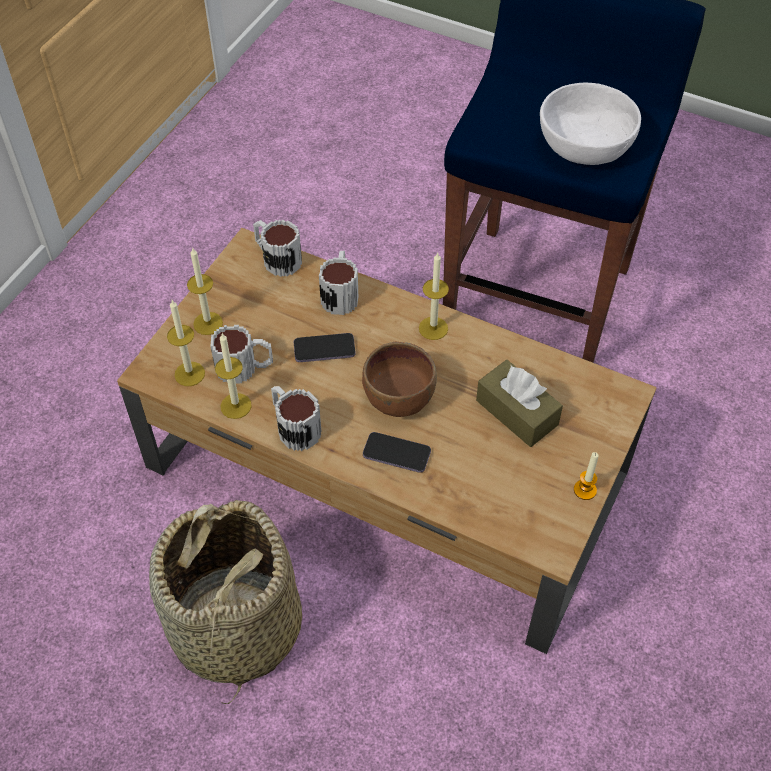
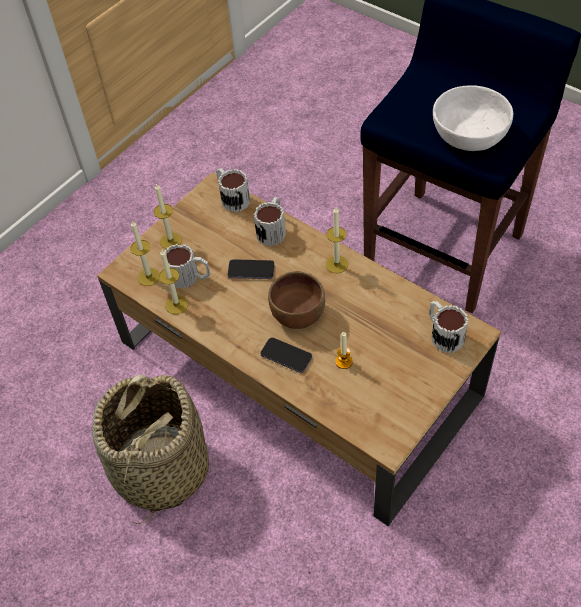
camera: 15 degrees right, 0 degrees up
(294, 427) = (215, 326): mug -> mug (443, 334)
(517, 412) = (385, 337): brown tissue box -> none
(585, 490) = (424, 403): candle -> candle (343, 361)

